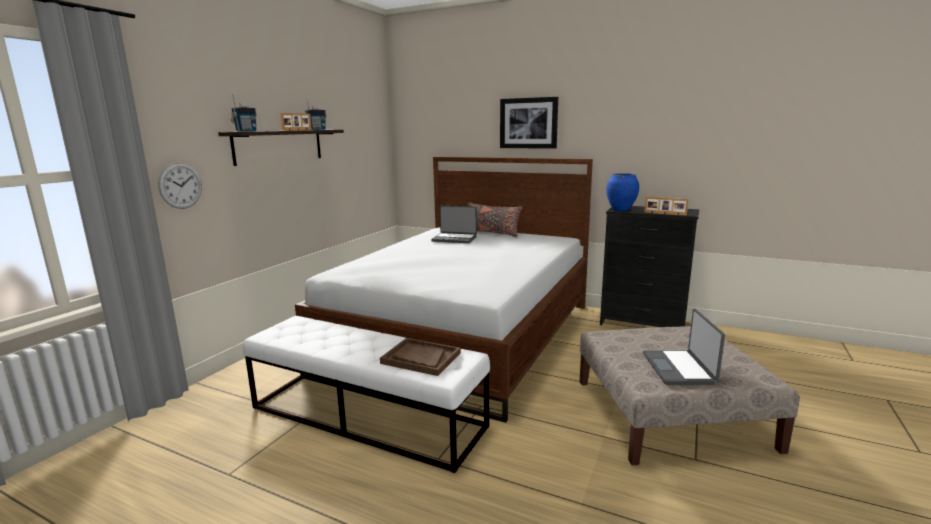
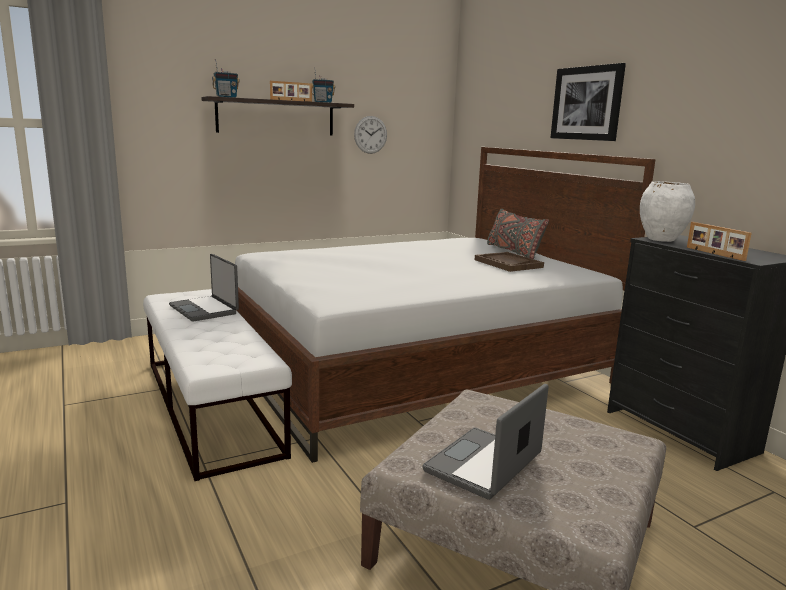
camera: 35 degrees right, 0 degrees up
(180, 185) = (153, 145): wall clock -> wall clock (370, 134)
(420, 358) = (221, 348): brown tray -> brown tray (508, 263)
(454, 239) = (454, 249): laptop -> laptop (205, 309)
(620, 209) = (661, 239): blue vase -> white vase

